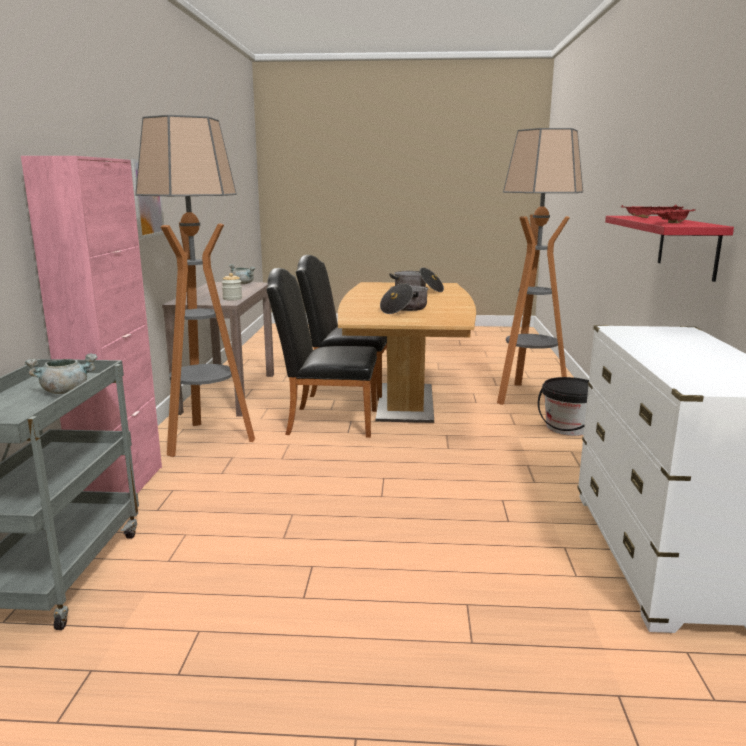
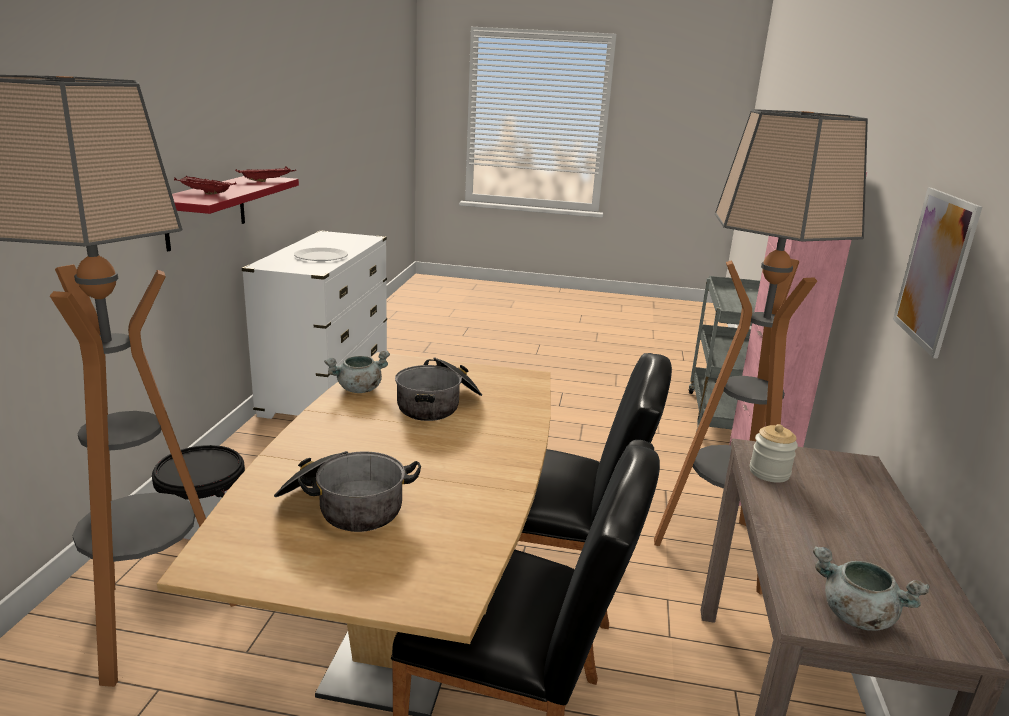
camera: 175 degrees left, 5 degrees up
(66, 391) = (734, 308): grey cooking pot -> grey cooking pot (359, 389)
(661, 345) = (321, 256): none -> white plate

